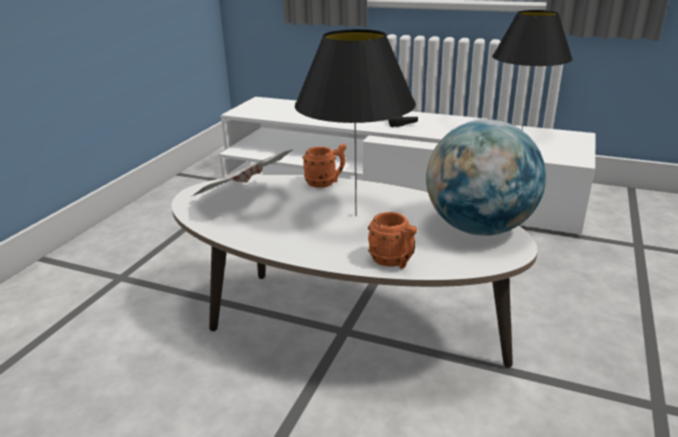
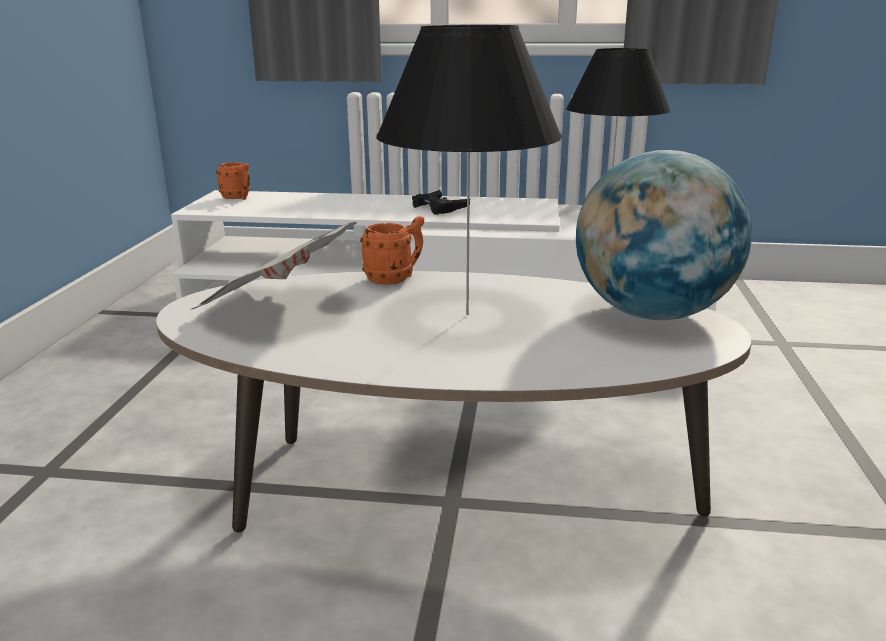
camera: 15 degrees left, 5 degrees down
(394, 262) = (564, 367): orange mug -> orange mug (238, 198)

